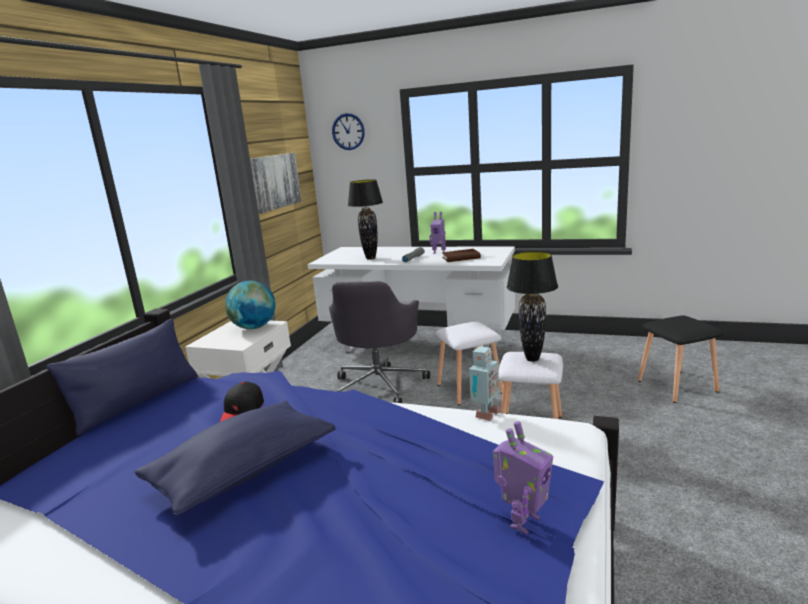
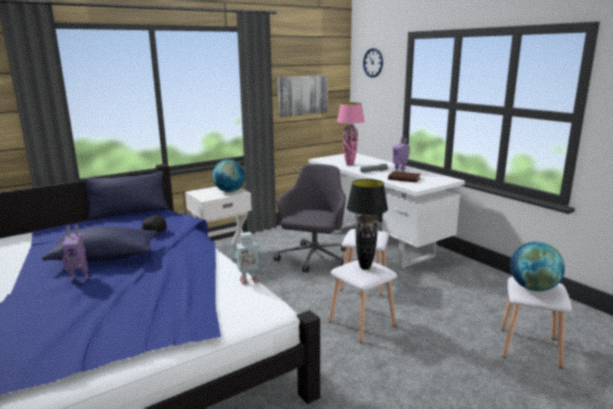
camera: 35 degrees right, 0 degrees up
(370, 258) = (349, 164): black table lamp -> pink table lamp
(379, 385) = (313, 259): grey office chair -> grey office chair turned 150 degrees clockwise
(522, 521) = (146, 330): toy robot -> toy robot (79, 277)
(678, 386) = (530, 348): black stool -> white stool
(681, 325) = (533, 288): none -> globe

